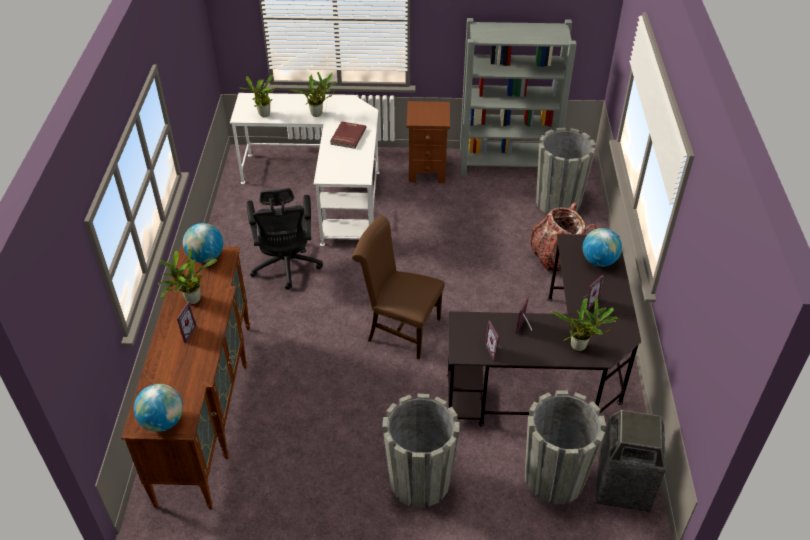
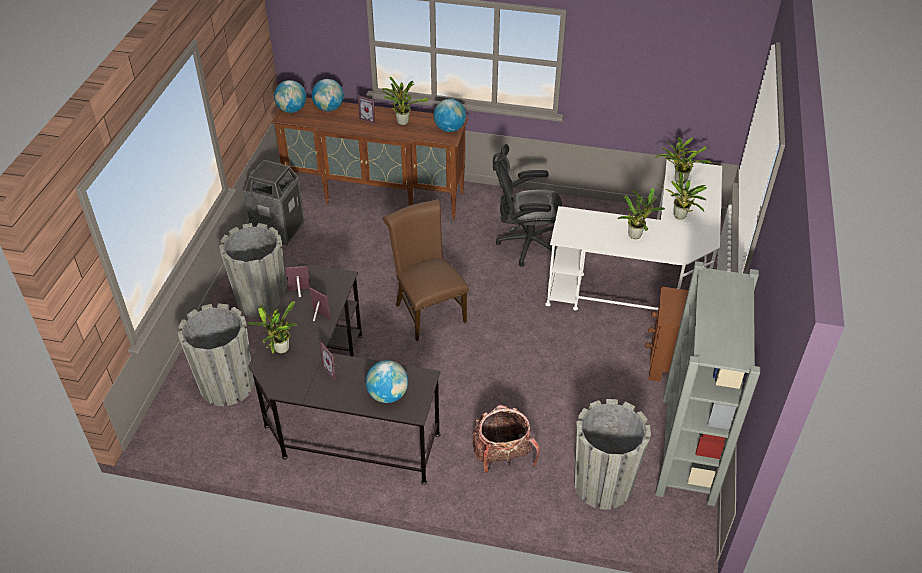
camera: 100 degrees right, 0 degrees up
(160, 380) = (329, 108): none -> globe
(347, 136) = (636, 235): red book -> potted plant
(399, 329) = (427, 310): brown chair -> brown chair turned 60 degrees counterclockwise
(622, 486) = (197, 431): trash can -> trash can (279, 229)

